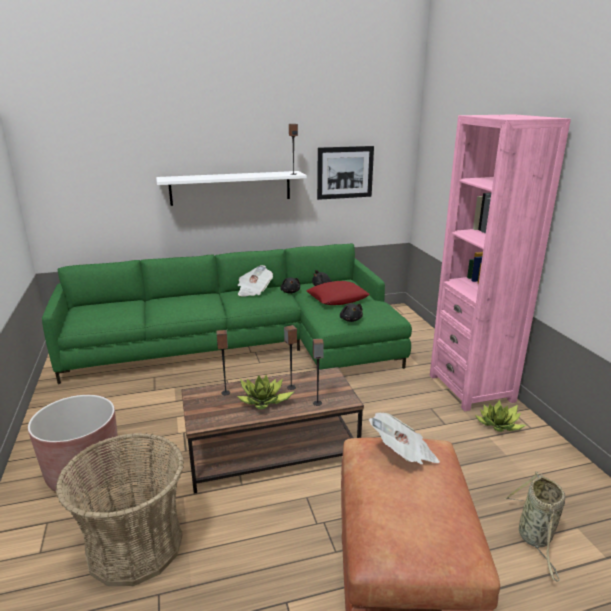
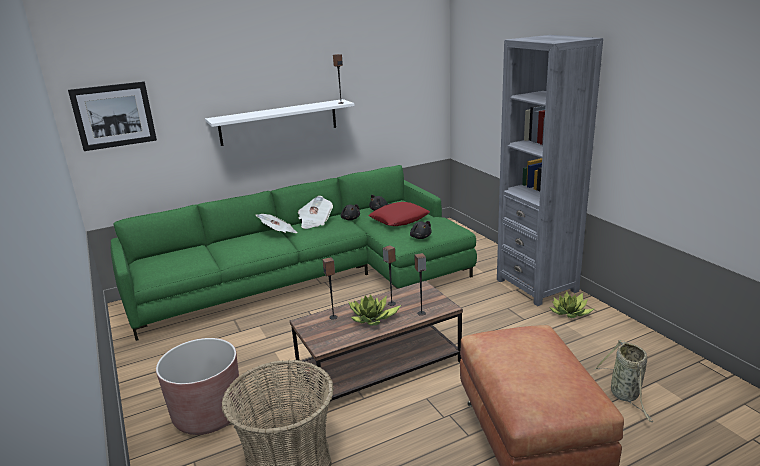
camera: 10 degrees left, 0 degrees up
(345, 172) = (386, 96): picture -> picture (114, 116)
(403, 454) = (517, 339): newspaper -> newspaper (278, 233)
(471, 388) = (537, 285): pink bookcase -> grey bookcase

